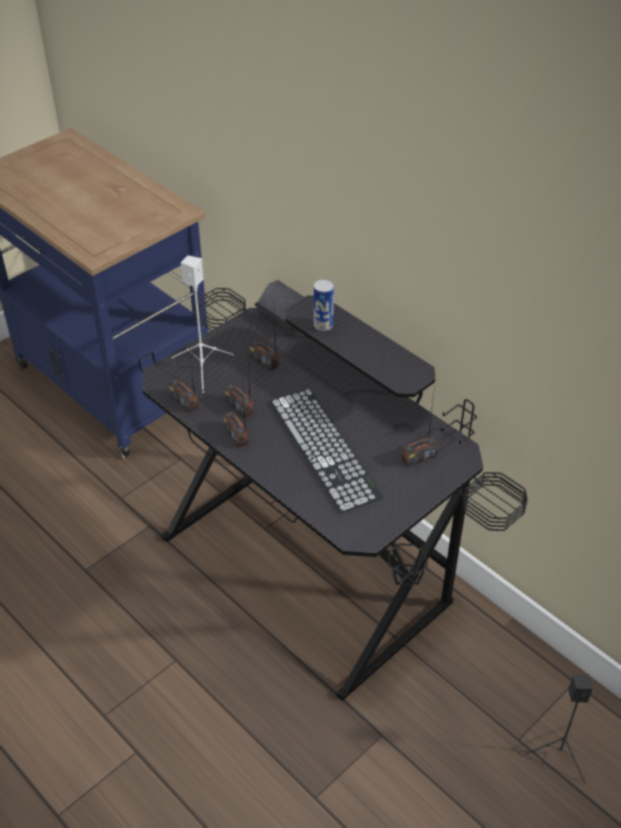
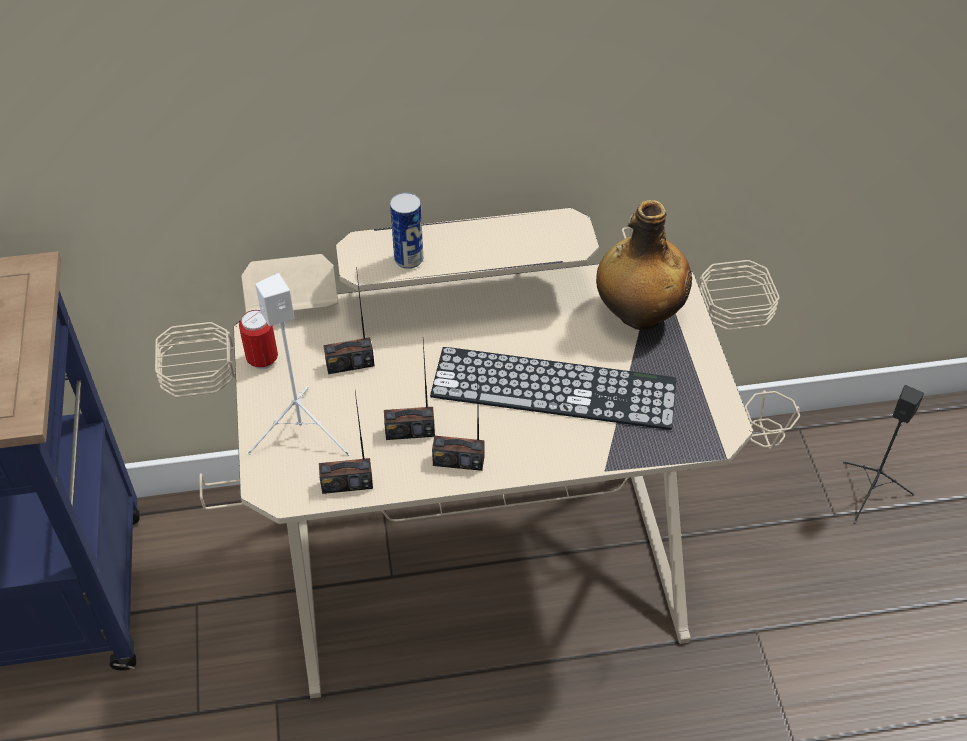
camera: 55 degrees left, 5 degrees up
(236, 329) = (262, 359): none -> can
(311, 564) = (483, 561): black desk -> beige desk
(418, 457) = (638, 315): radio -> bottle

